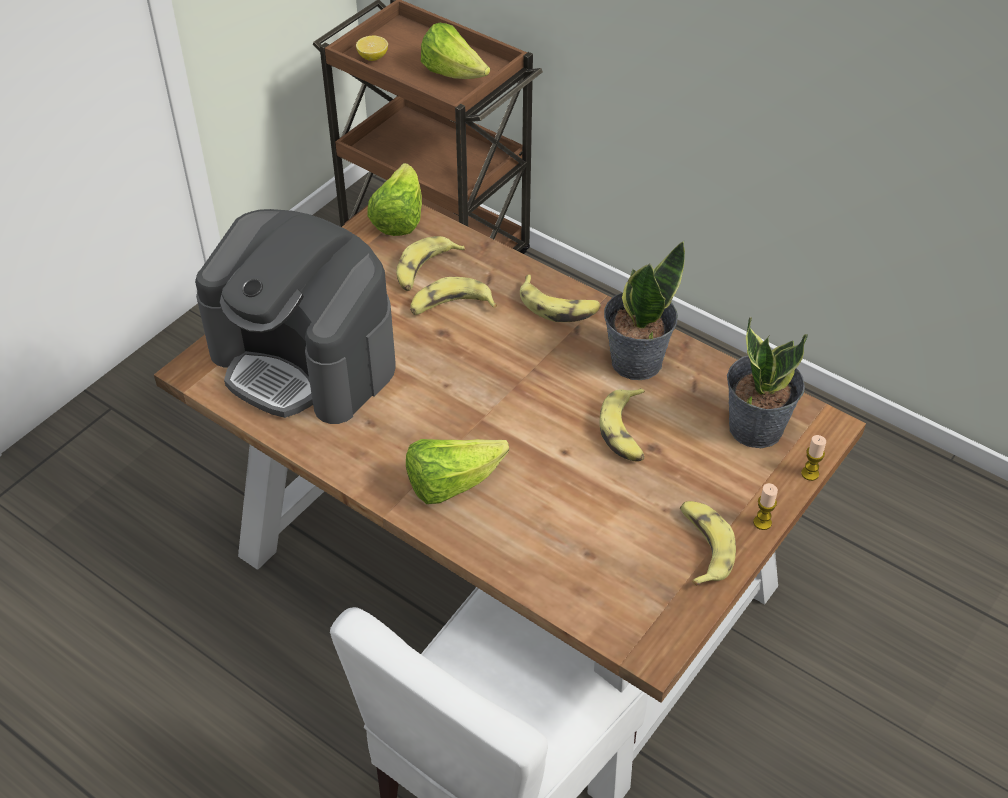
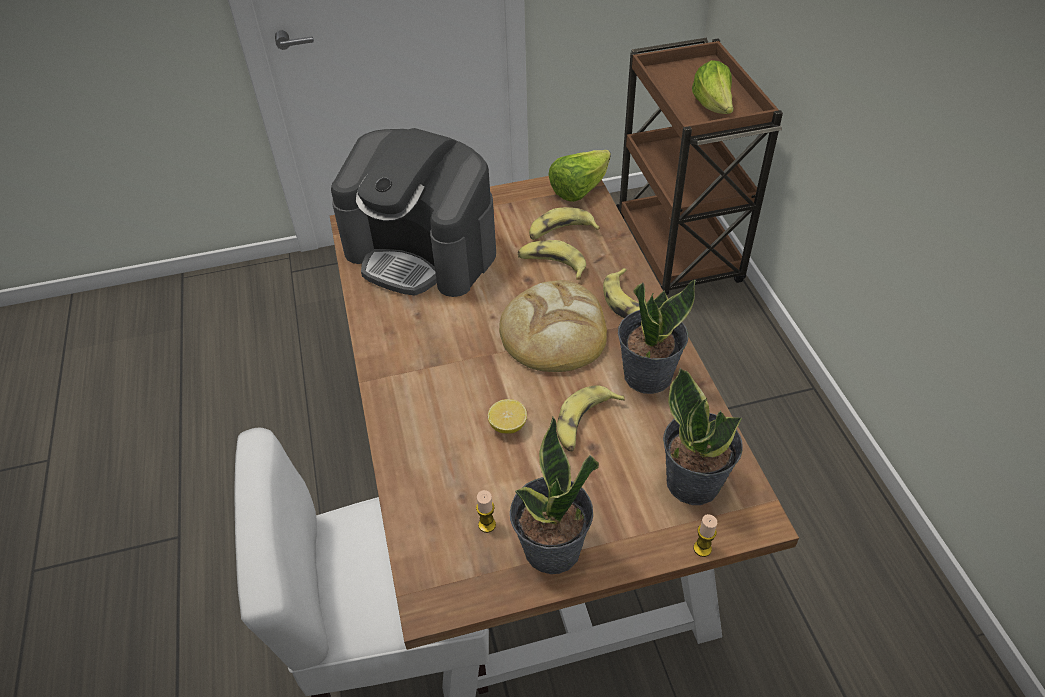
camera: 40 degrees right, 0 degrees up
(305, 359) = (422, 252): coffee machine -> coffee machine turned 45 degrees counterclockwise
(373, 57) = (666, 75): lemon -> lemon (508, 425)
(451, 484) = (424, 386): lettuce -> none
(518, 367) = (554, 331): none -> bread
(702, 547) = (551, 549): banana -> potted plant
(762, 522) = (619, 562): candle -> candle (487, 525)

